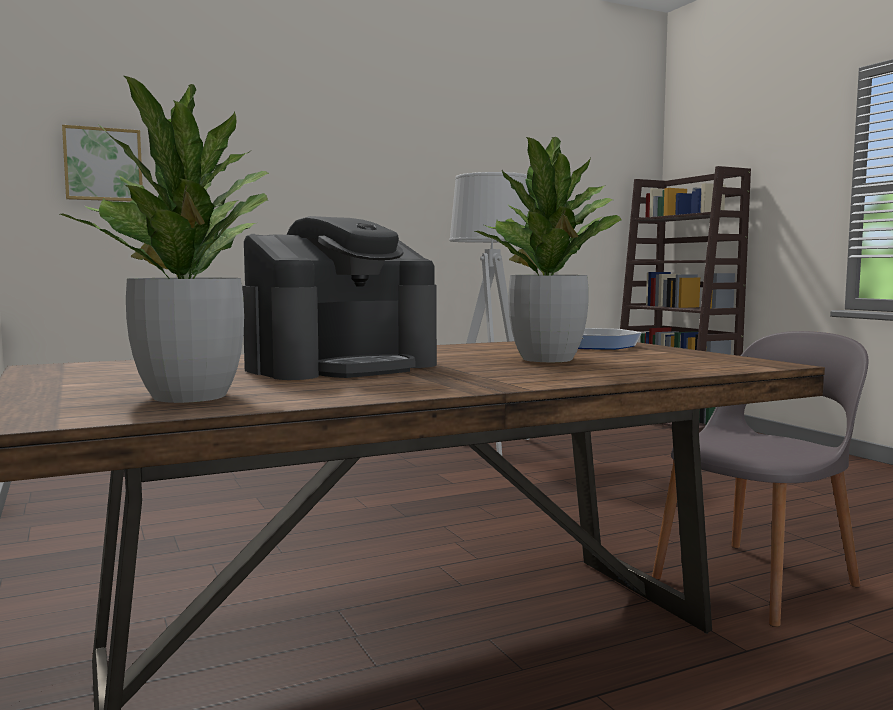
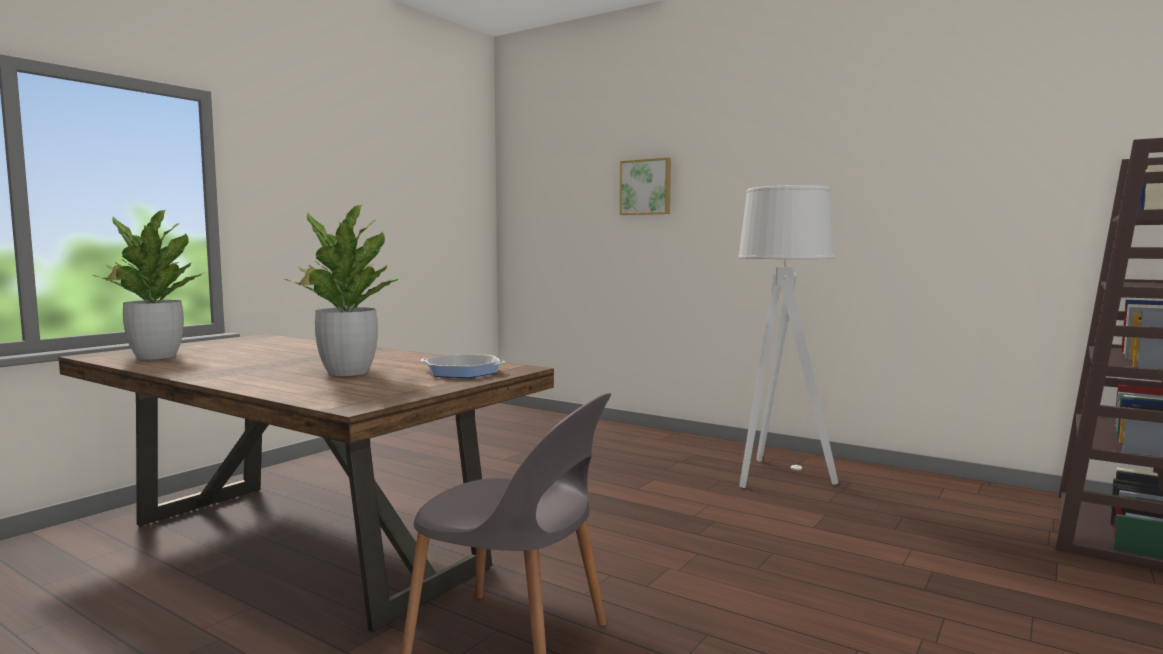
camera: 60 degrees right, 0 degrees up
(103, 164) = (546, 203): picture -> picture (646, 187)
(342, 367) = (280, 356): coffee machine -> none

